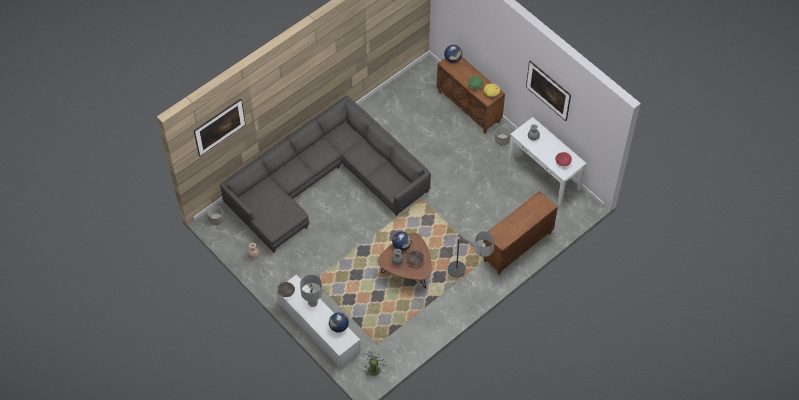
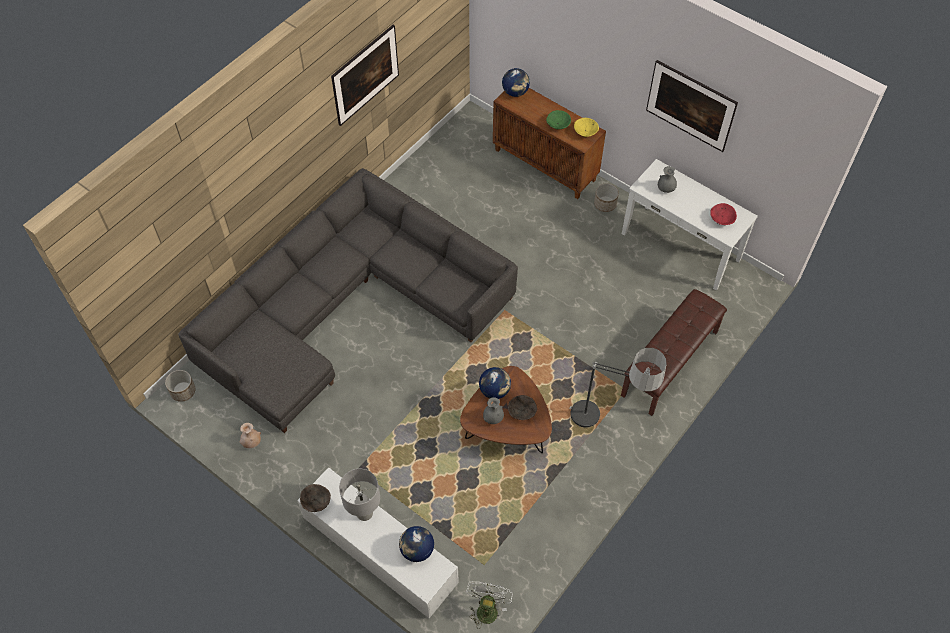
camera: 10 degrees left, 0 degrees up
(220, 133) = (161, 246): picture -> picture (367, 87)
(517, 247) = (670, 363): brown cabinet -> brown bench

